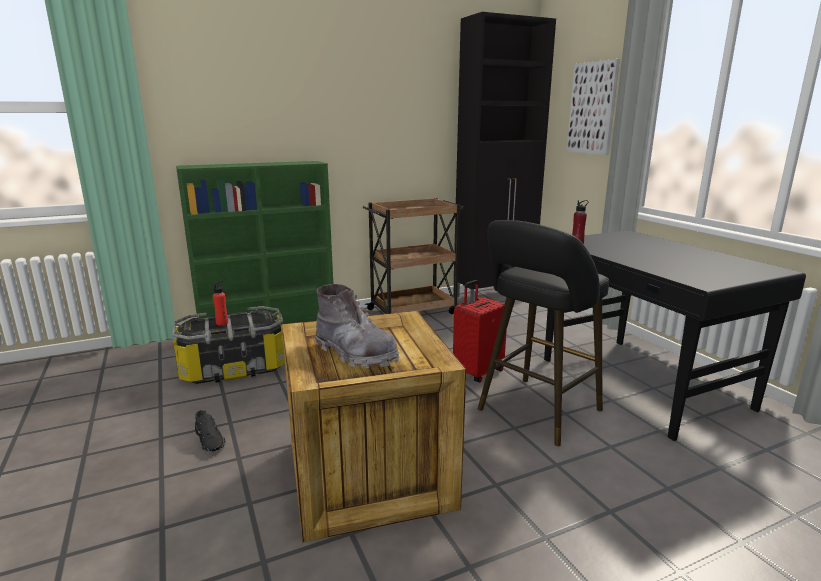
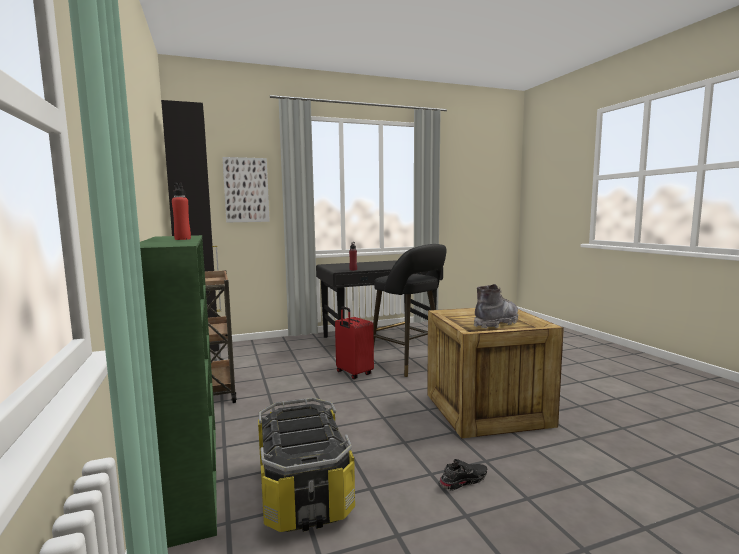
camera: 85 degrees left, 10 degrees down
(222, 323) = (303, 433): red bottle -> red bottle (182, 239)

